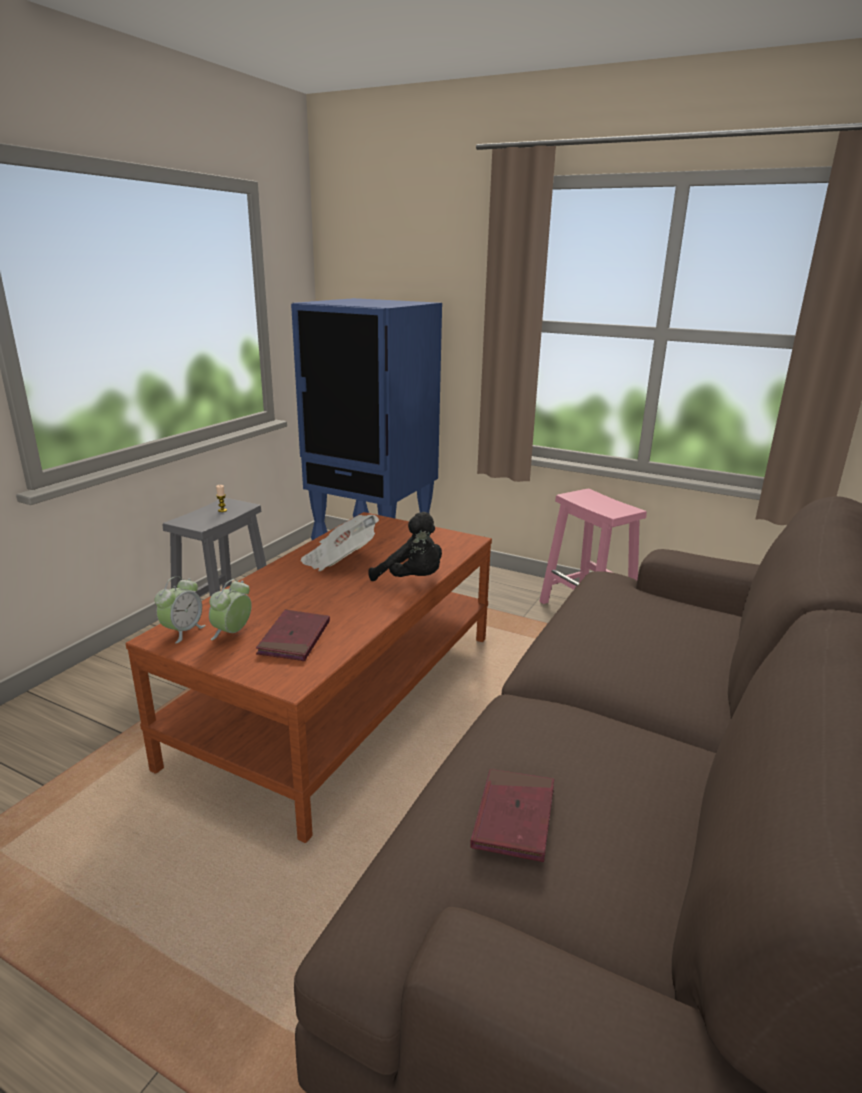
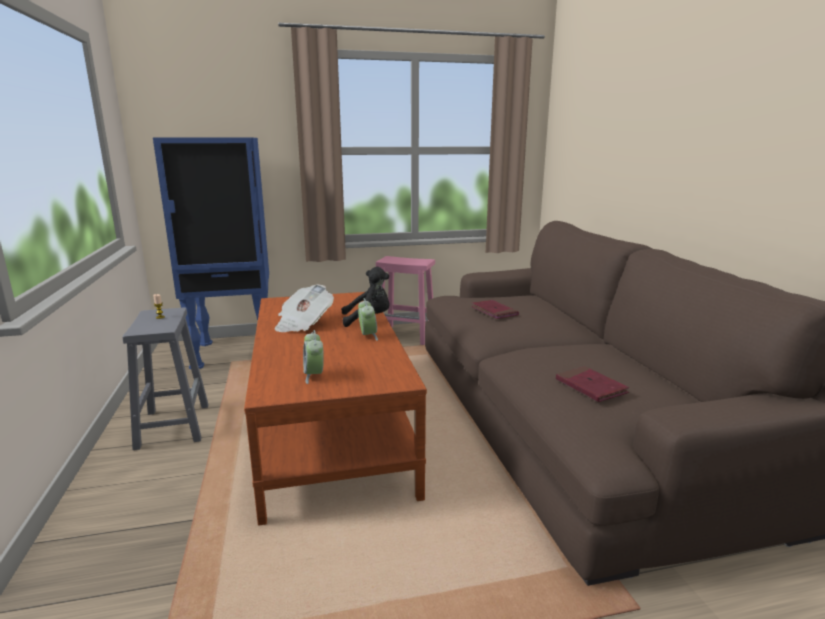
camera: 40 degrees left, 5 degrees down
(183, 631) = (276, 387): alarm clock -> alarm clock (368, 336)
(294, 639) = (360, 364): red book -> red book (494, 311)

